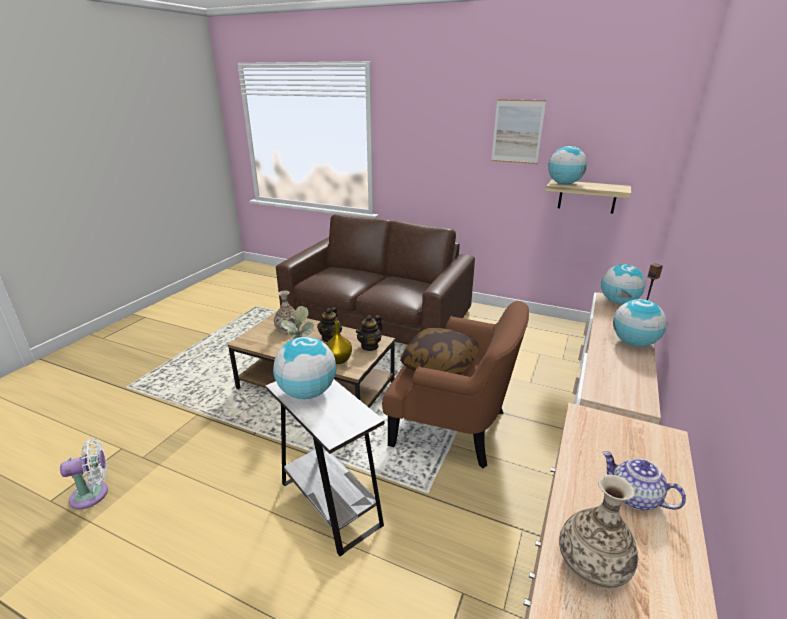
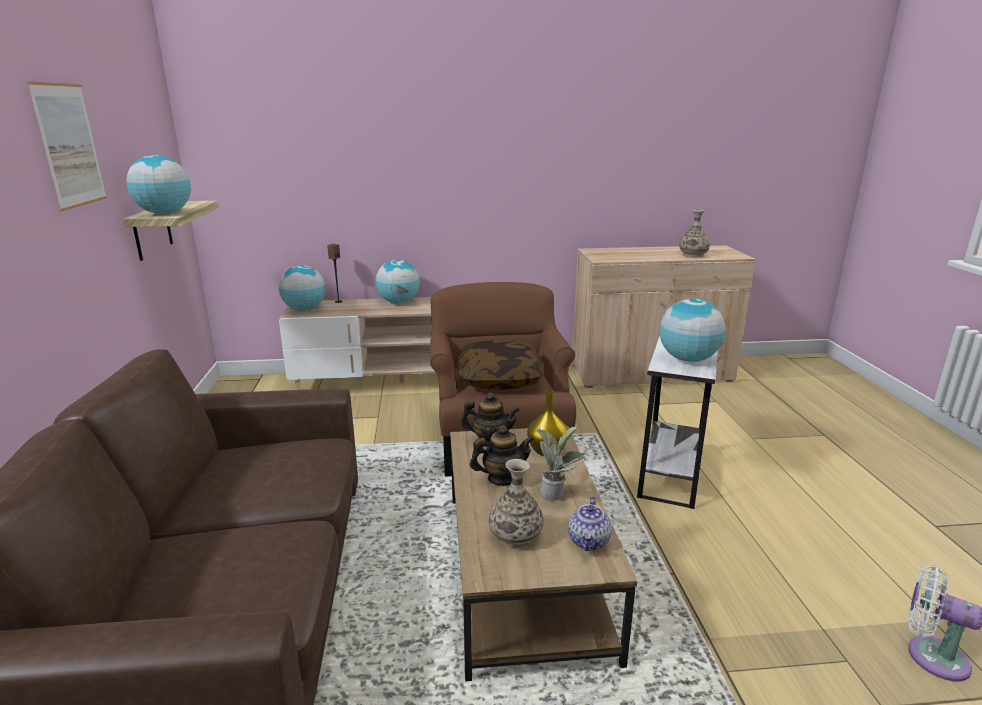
camera: 120 degrees left, 5 degrees down
(634, 497) = (644, 252): teapot -> teapot (589, 541)

